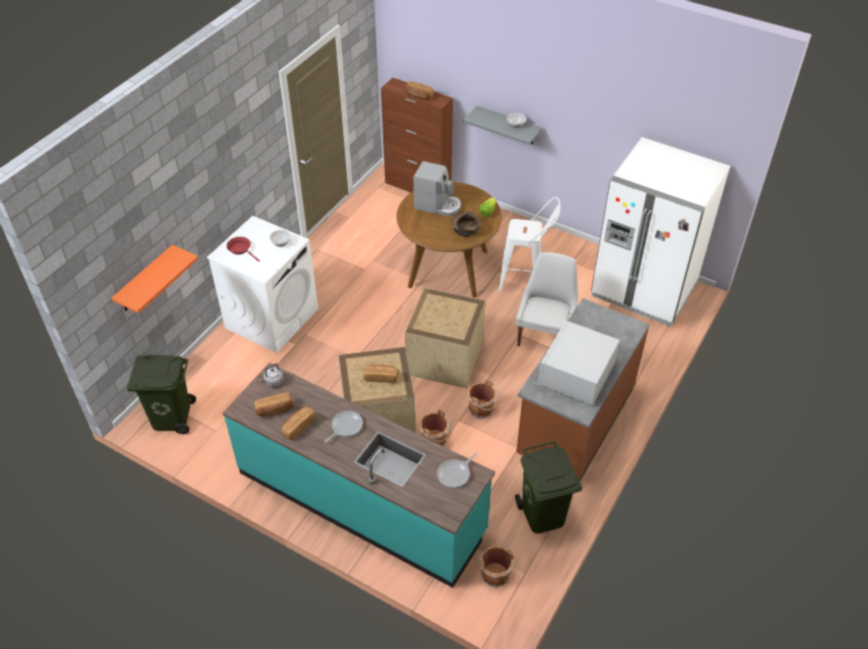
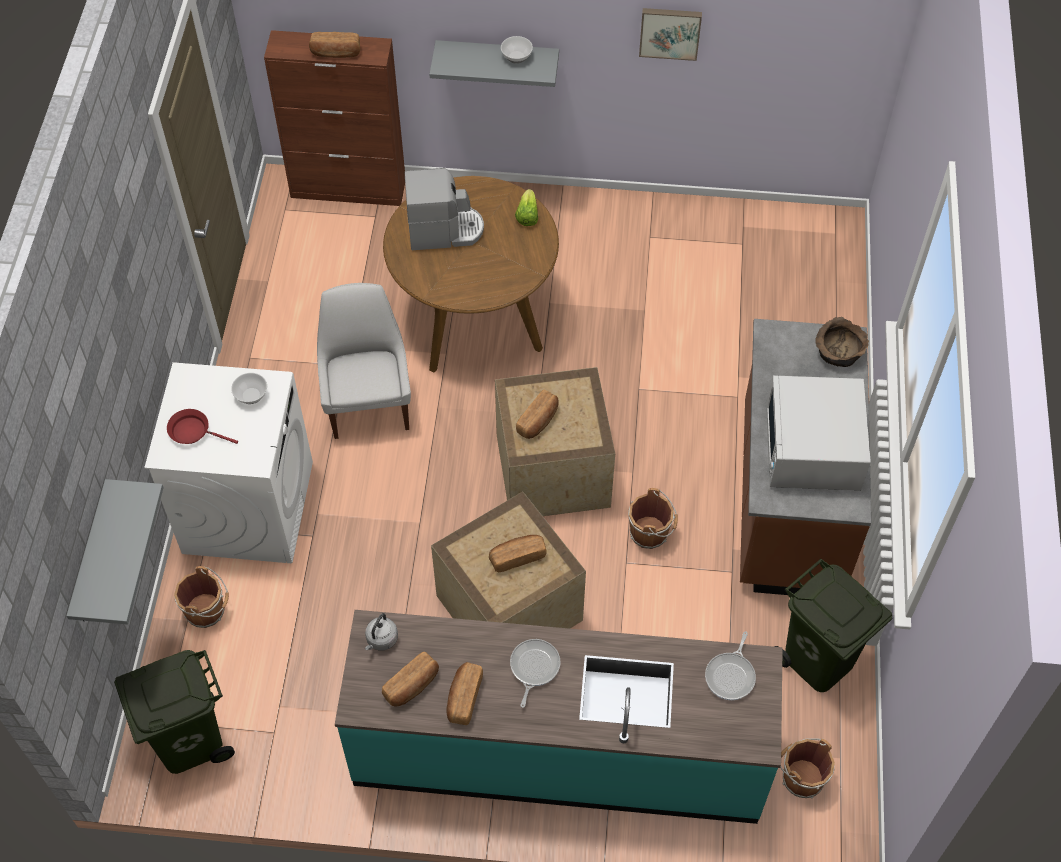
camera: 25 degrees left, 10 degrees up
(145, 280) = (91, 557): orange shelf -> grey shelf
(435, 315) = (538, 421): none -> bread
(435, 440) = (611, 609): brown bucket -> brown bucket (207, 611)
(466, 230) = (512, 260): brown bowl -> brown bowl (838, 352)
(525, 281) = (600, 295): white stool -> none
(545, 334) = (675, 374): white chair -> white chair (368, 404)
(605, 131) = (670, 32): none -> picture
(643, 290) = (775, 248): white fridge -> none

